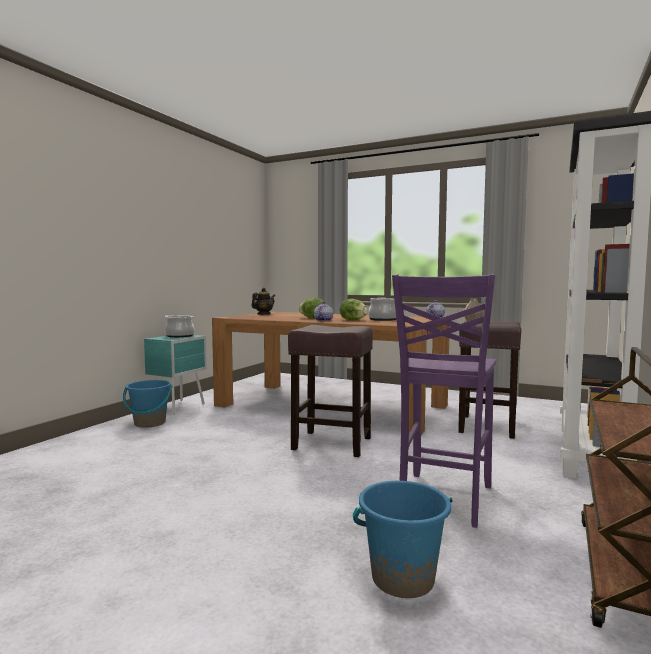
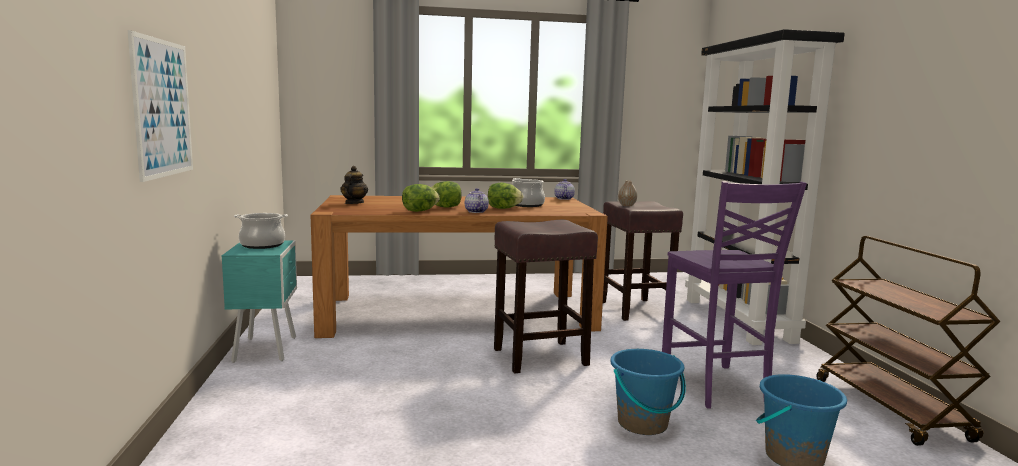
camera: 35 degrees left, 5 degrees up
(77, 241) = (162, 108): none -> picture
(149, 423) = (273, 380): blue bucket -> blue bucket (643, 424)
(285, 319) = (420, 211): none -> lettuce

